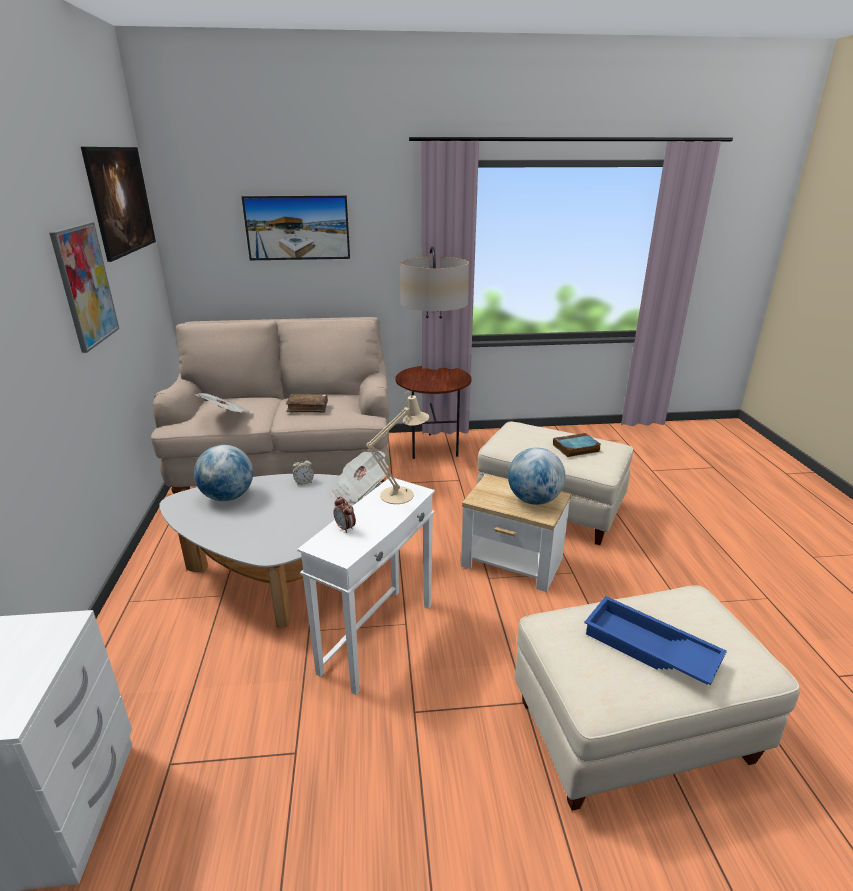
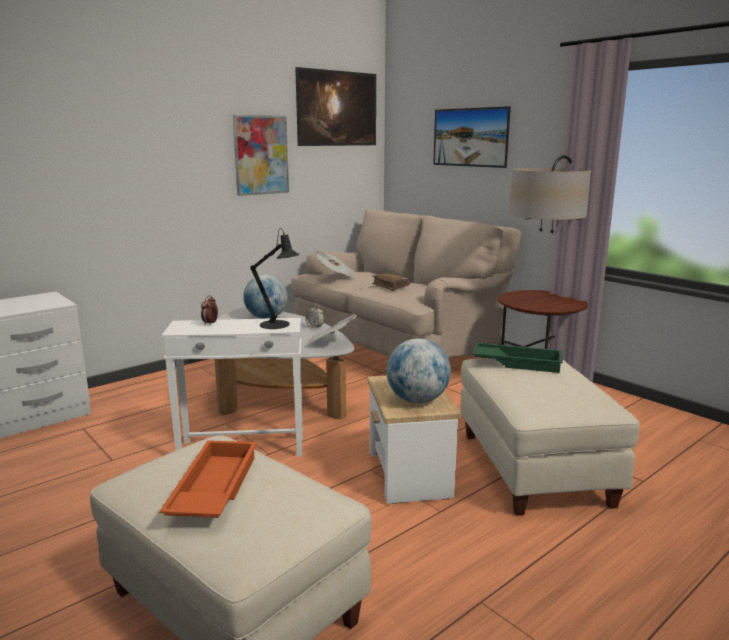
camera: 55 degrees right, 10 degrees down
(401, 494) = (278, 325): beige table lamp -> black table lamp
(518, 437) = (517, 362): none -> green tray
(575, 448) = (549, 389): book -> none
(648, 649) = (212, 488): blue tray -> orange tray

